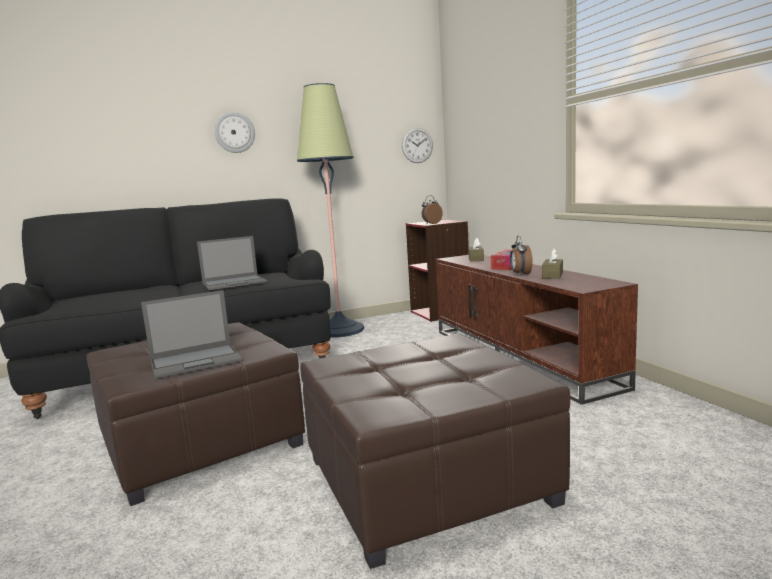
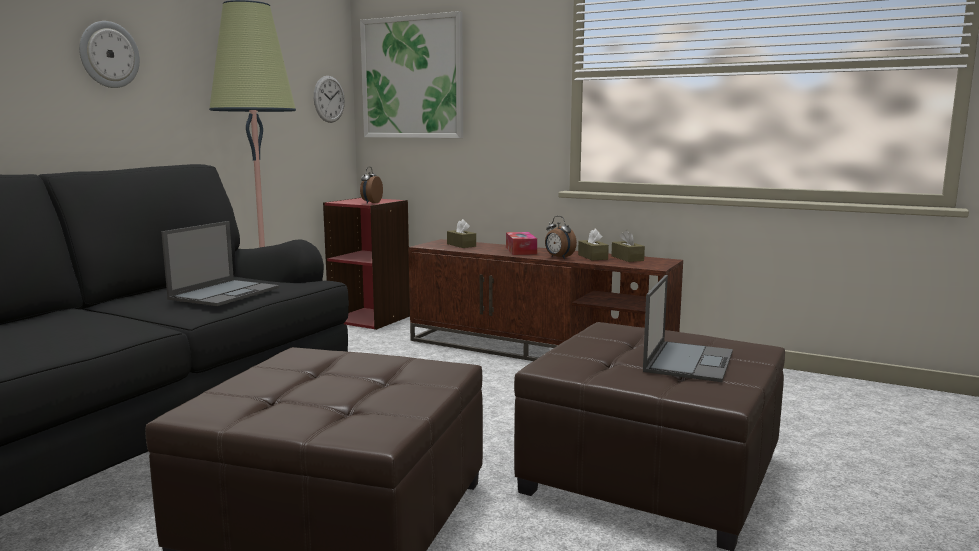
camera: 40 degrees left, 0 degrees up
(197, 361) = (386, 394): laptop -> laptop (688, 361)
(471, 122) = (412, 78): none -> picture
(581, 278) = (627, 258): none -> brown tissue box

